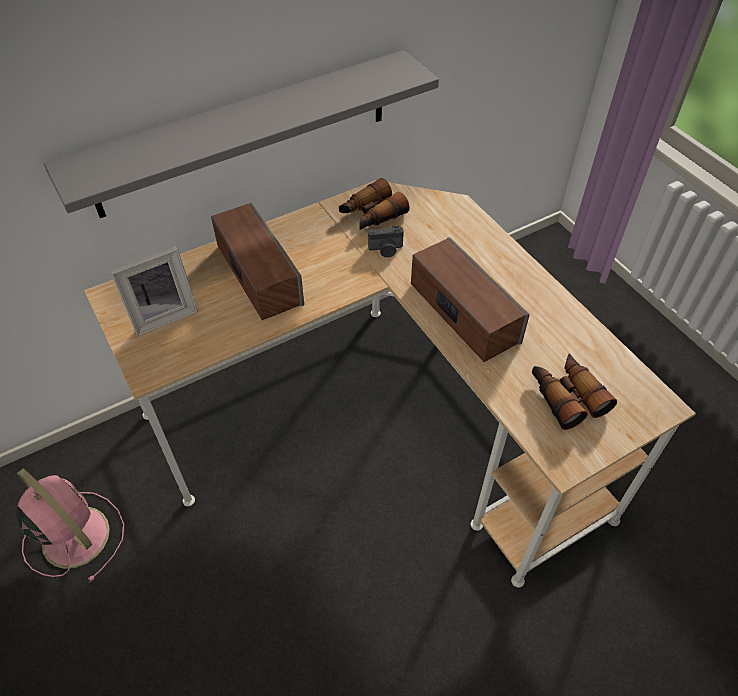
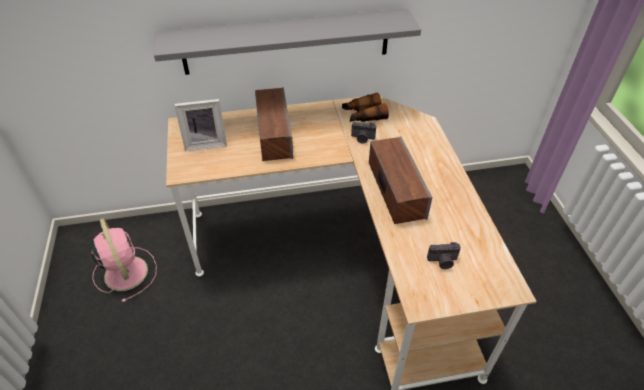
camera: 20 degrees right, 5 degrees down
(566, 396) = (443, 261): binoculars -> camera

